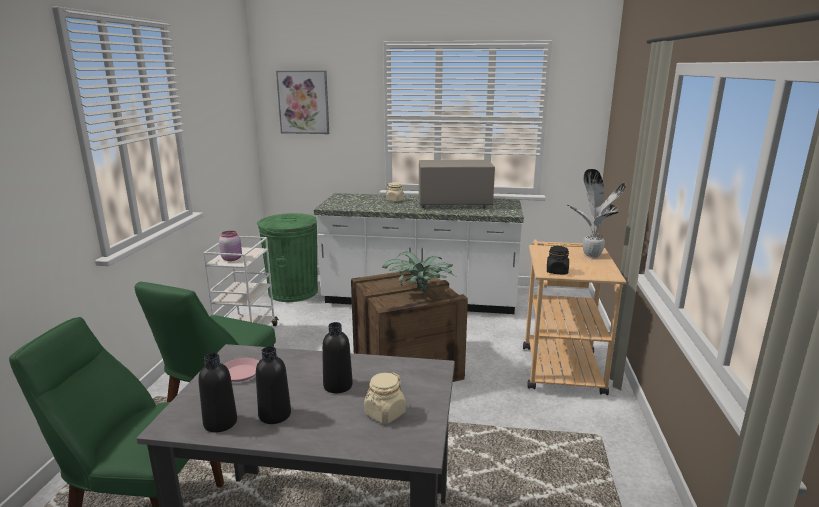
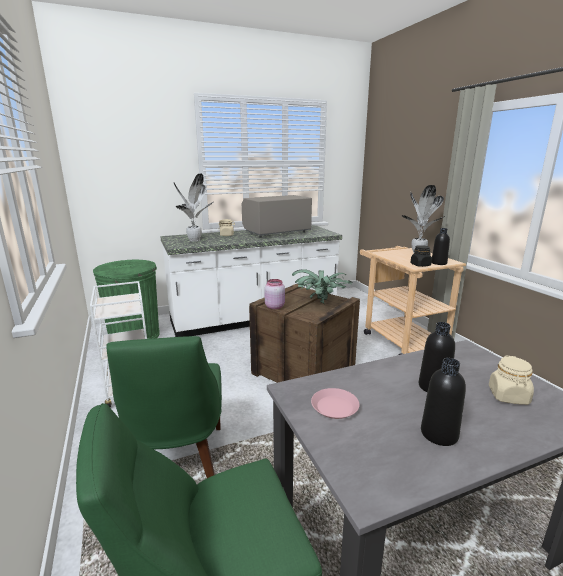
camera: 30 degrees left, 0 degrees up
(220, 423) = (410, 465): black bottle -> black bottle (439, 263)
(232, 258) = (116, 308): pink jar -> pink jar (274, 306)
(303, 102) = (116, 150): picture -> none
(354, 202) = (195, 240): none -> potted plant

